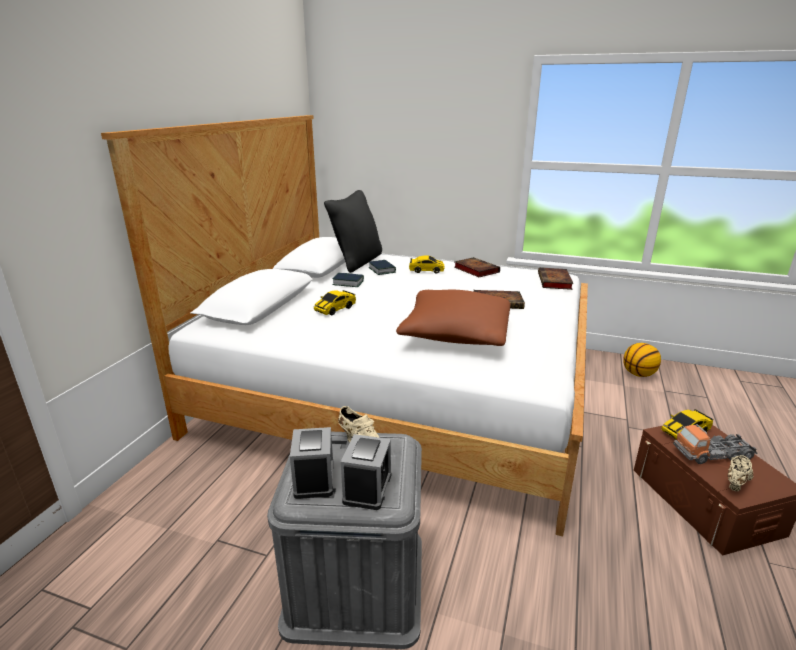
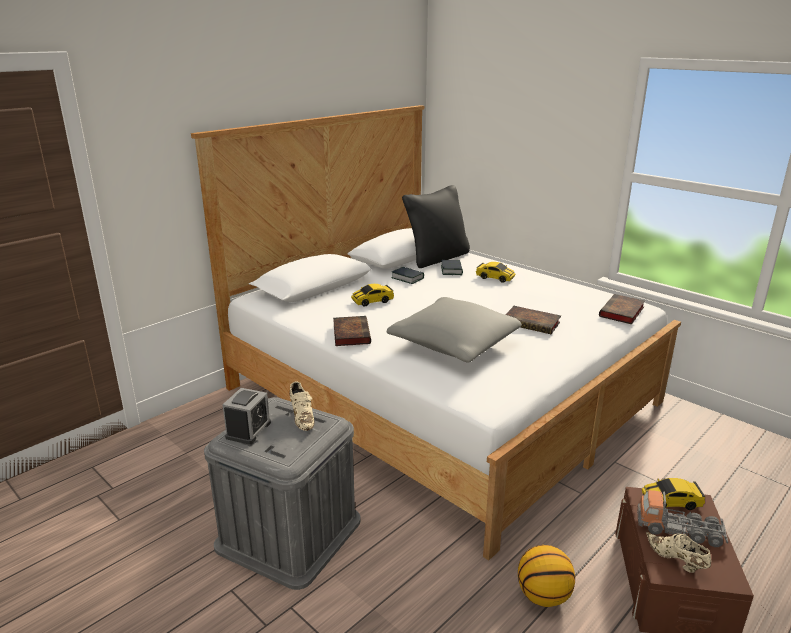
camera: 25 degrees right, 0 degrees up
(367, 488) = (278, 446): alarm clock -> none
(456, 333) = (454, 344): brown pillow -> grey pillow
(475, 270) = (547, 285): book -> book (350, 333)
(638, 374) = (723, 441): basketball -> basketball (543, 596)
(736, 481) = (676, 560): beige shoe -> beige shoe turned 105 degrees counterclockwise

